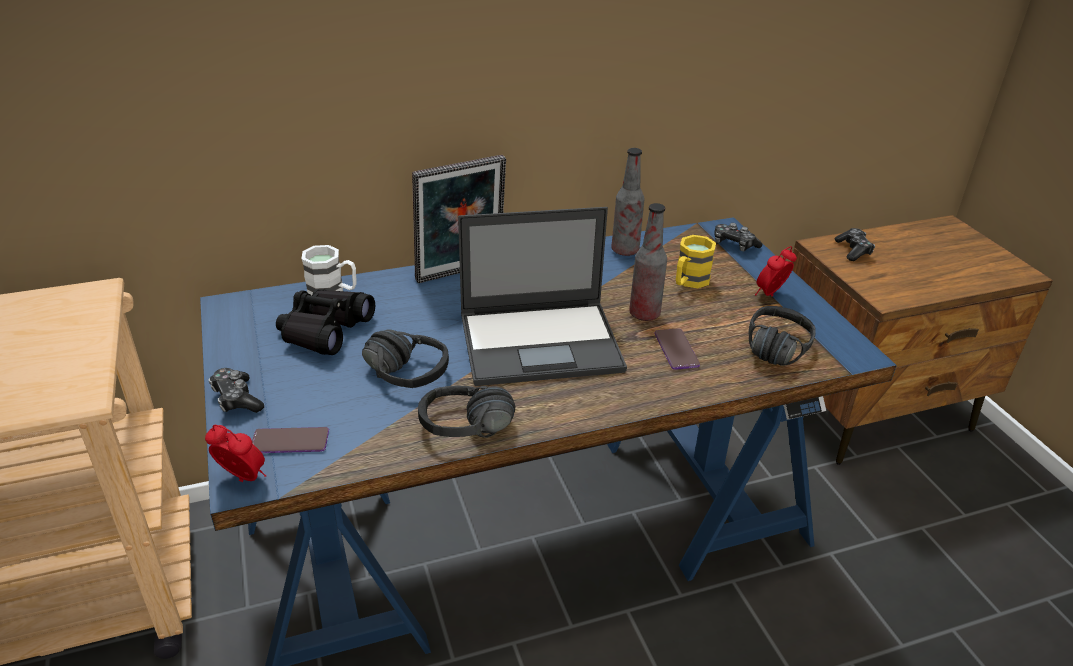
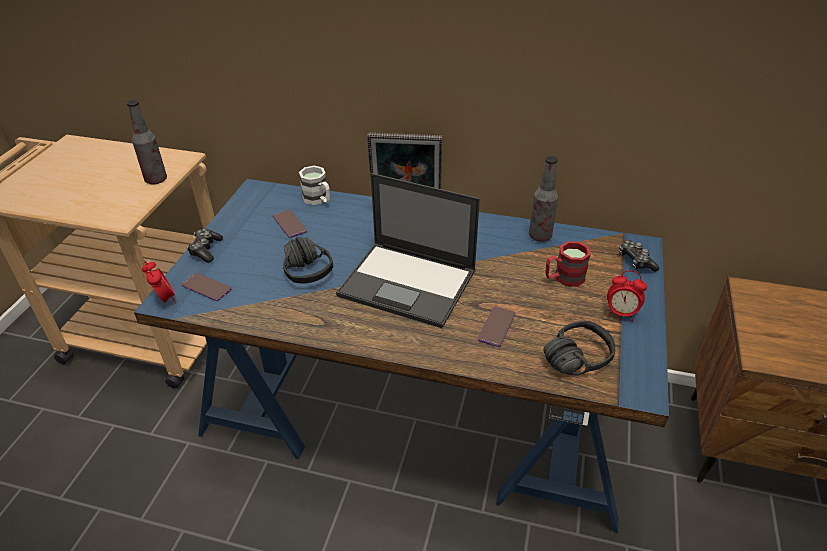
camera: 35 degrees right, 5 degrees up
(324, 330) = (289, 224): black binoculars -> phone
(467, 435) = (300, 327): black headphones -> none
(644, 314) = (502, 291): bottle -> bottle (156, 180)
(688, 282) = (563, 278): yellow mug -> red mug
(770, 294) = (621, 313): alarm clock -> alarm clock turned 150 degrees counterclockwise
(853, 250) = (776, 304): game controller -> none

